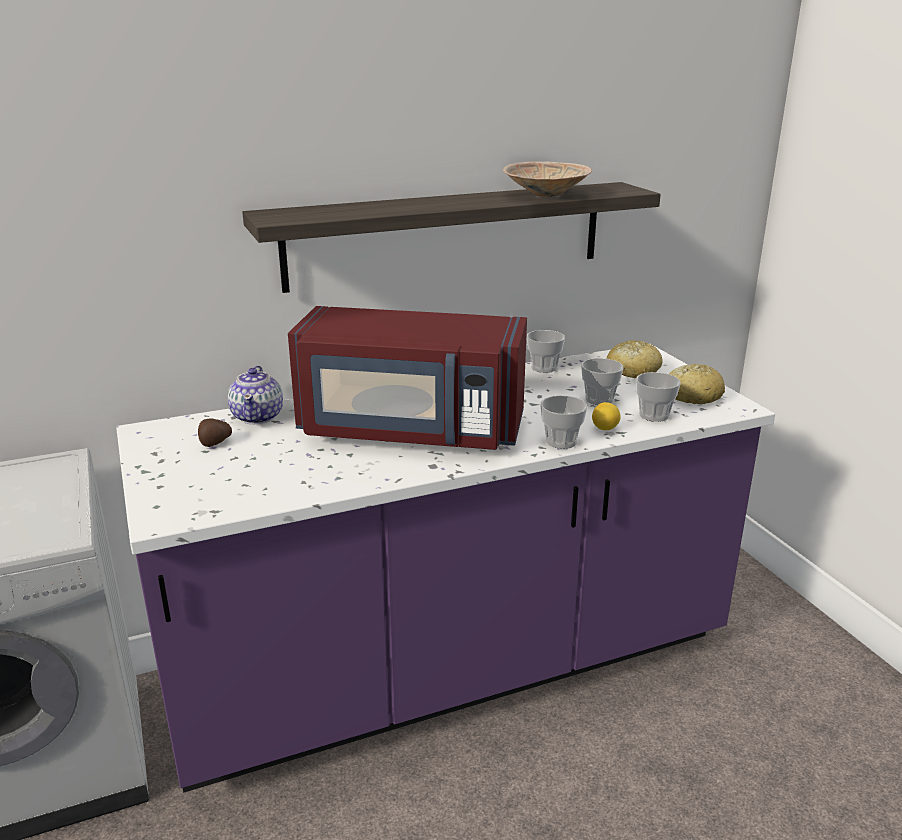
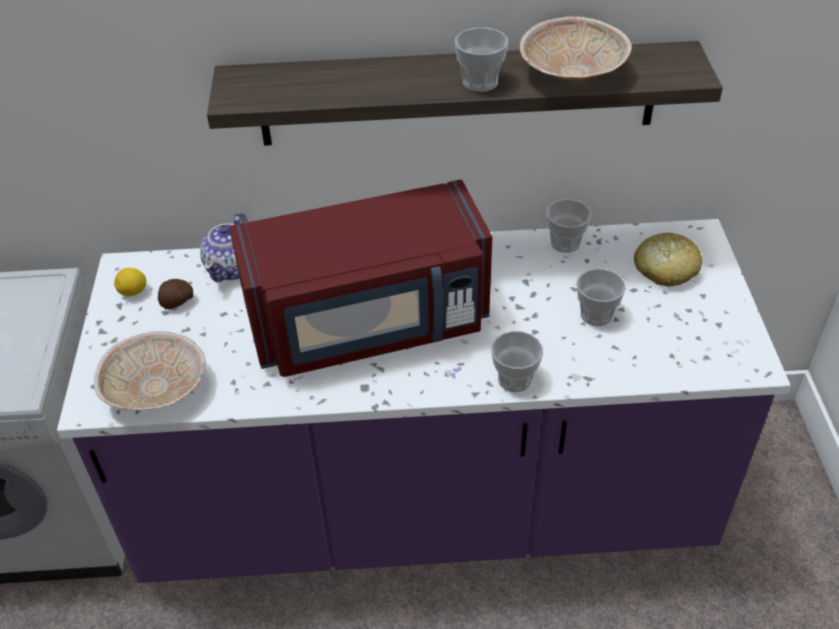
camera: 20 degrees right, 20 degrees up
(227, 498) = (157, 389): none -> beige bowl
(411, 430) = (369, 324): red microwave -> red microwave turned 45 degrees counterclockwise
(605, 429) = (574, 369): lemon -> lemon (133, 292)
(654, 415) = (642, 357): cup -> cup (480, 82)
(692, 395) = (709, 331): bread -> none

